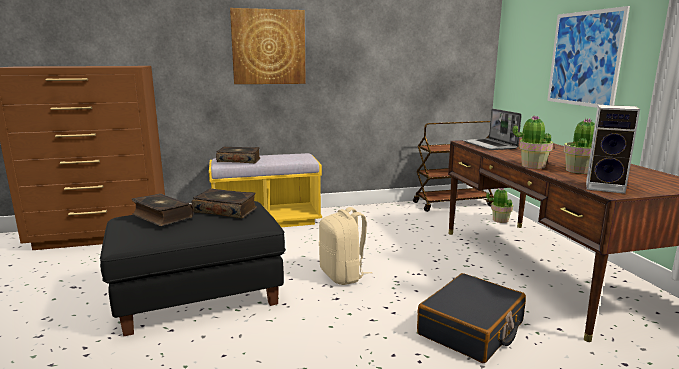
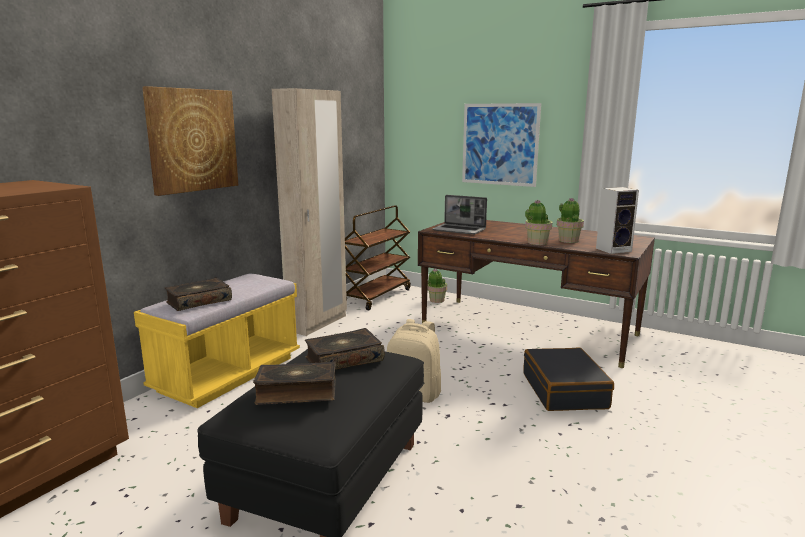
camera: 45 degrees left, 0 degrees up
(373, 209) = (317, 323): none -> beige wardrobe

